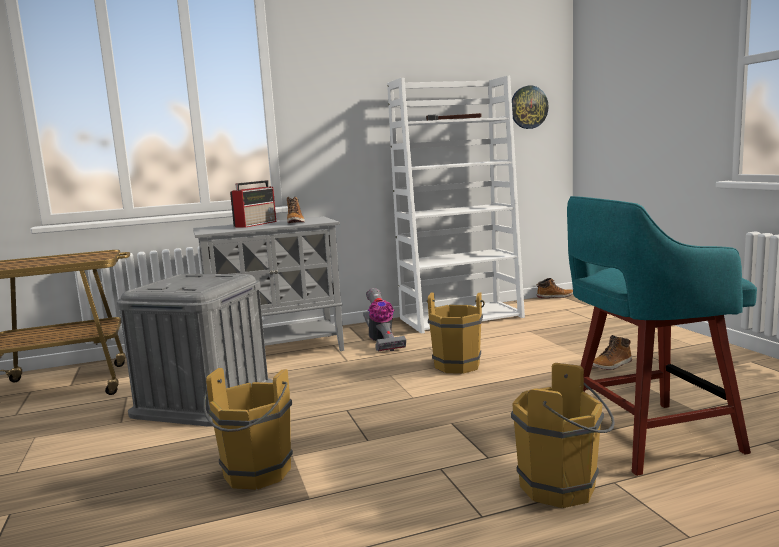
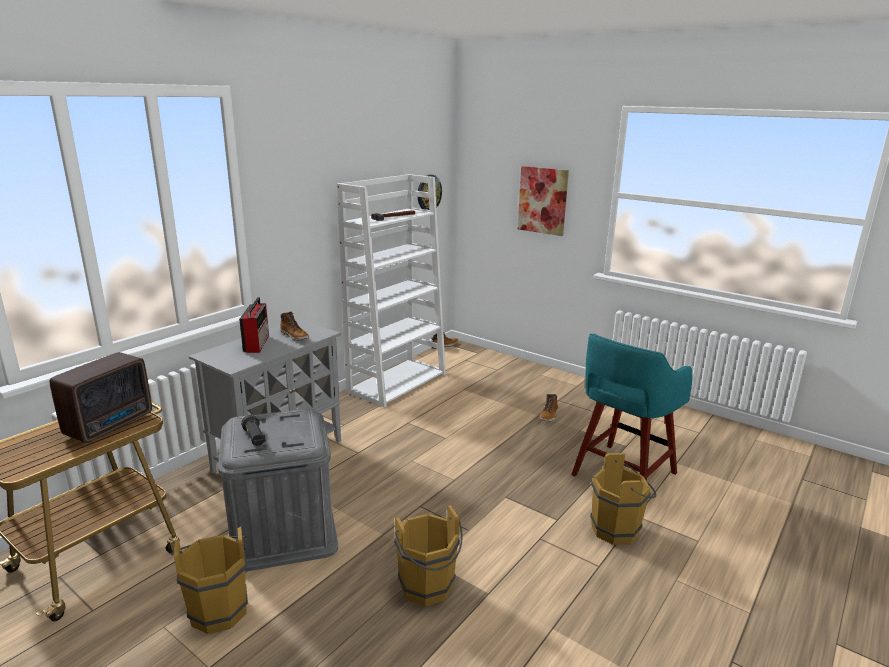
camera: 35 degrees left, 10 degrees up
(78, 258) = (112, 424): none -> radio
(168, 283) = (254, 438): none -> black flashlight
(381, 341) = (362, 423): vacuum cleaner -> none
(458, 364) = (450, 437): brown bucket -> brown bucket (219, 608)
(657, 95) = (543, 200): none -> picture

